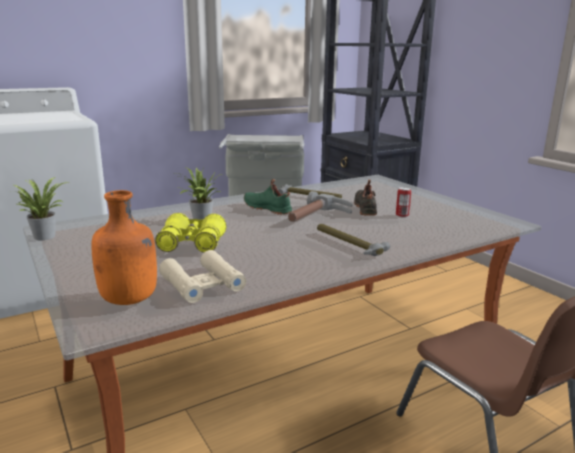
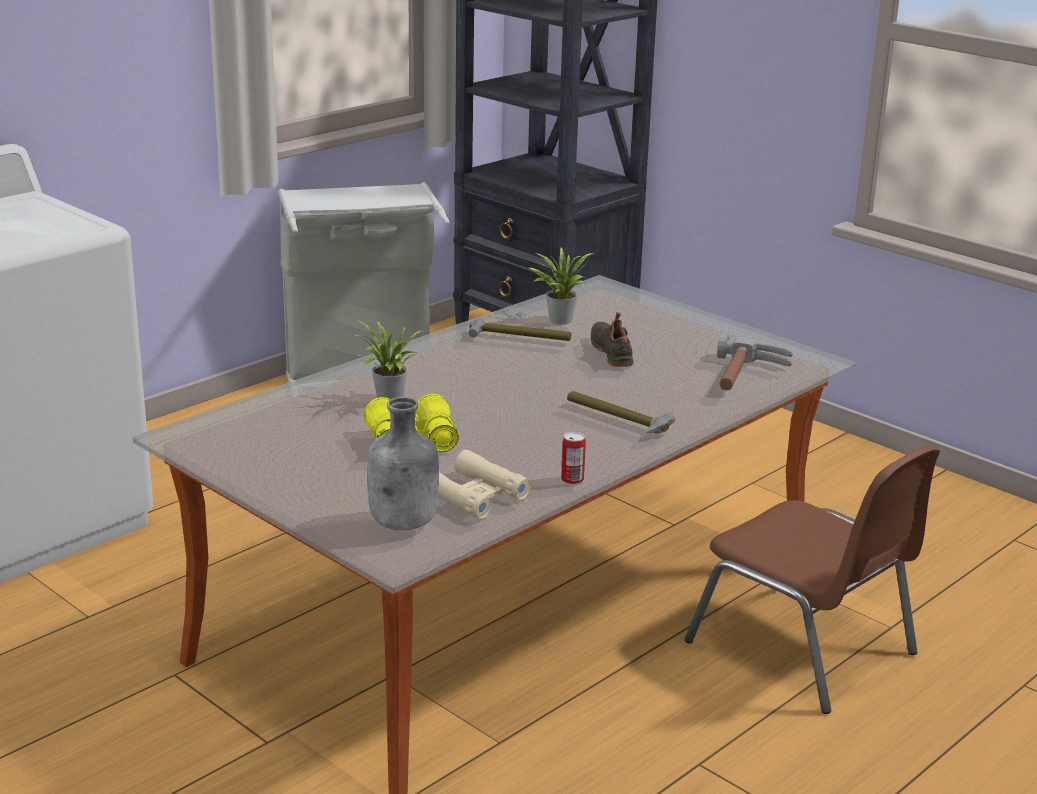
camera: 15 degrees left, 5 degrees up
(44, 236) = (188, 448): potted plant -> potted plant (558, 319)
(130, 300) = (404, 523): orange bottle -> grey bottle
(268, 208) = (470, 366): green shoe -> none
(318, 217) = (553, 376): hammer -> hammer (747, 377)
(402, 215) = (668, 361): can -> can (572, 480)

